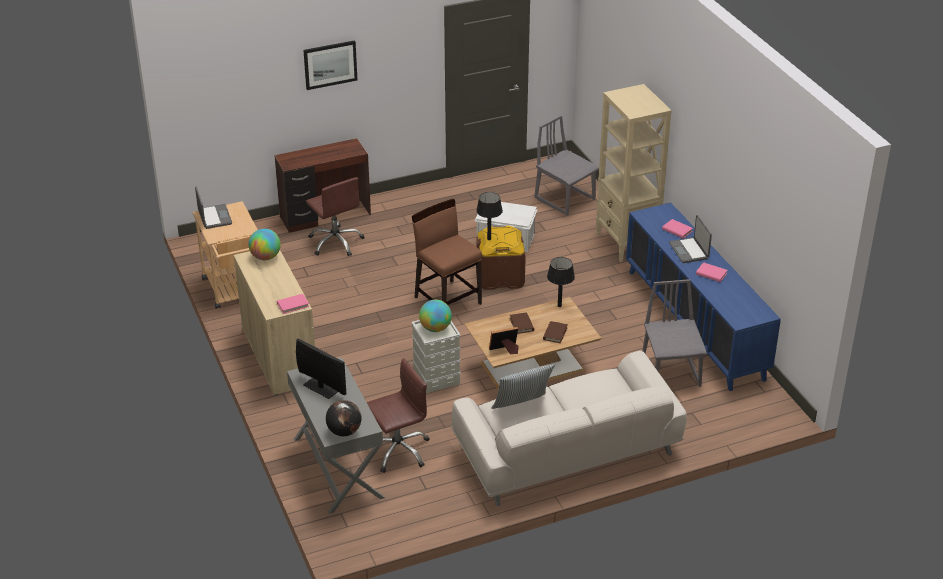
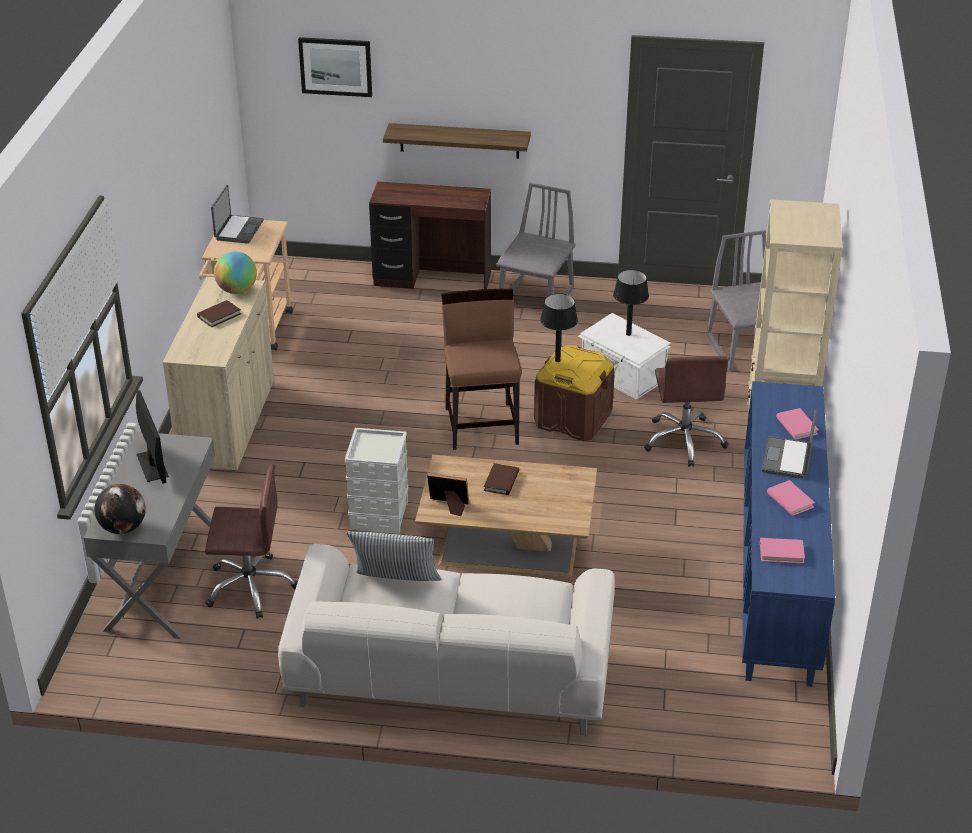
camera: 30 degrees right, 0 degrees up
(293, 305) = (209, 355): pink book -> pink book (781, 552)
(330, 64) = (461, 78): picture -> picture (335, 66)
(331, 109) = (459, 141): none -> shelf
(336, 242) = (415, 313): brown office chair -> brown office chair (684, 441)
(435, 328) = (377, 446): globe -> none
(555, 333) = (533, 508): brown book -> brown book (219, 315)
(559, 305) = (572, 474): black table lamp -> black table lamp (628, 334)
(671, 372) = (686, 623): grey chair -> grey chair (537, 299)

